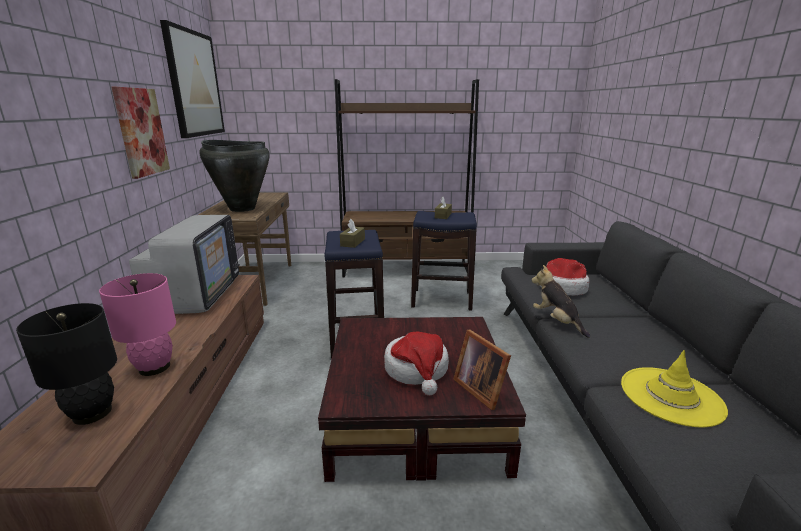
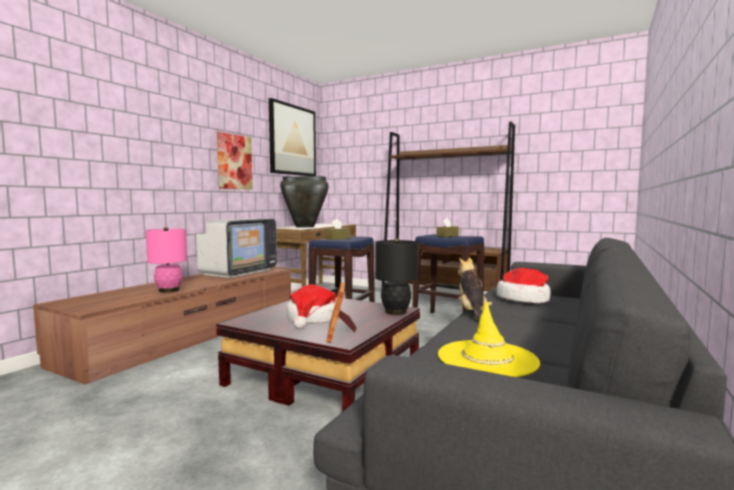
camera: 30 degrees right, 15 degrees down
(92, 413) = (118, 298): black table lamp -> black table lamp (396, 312)

